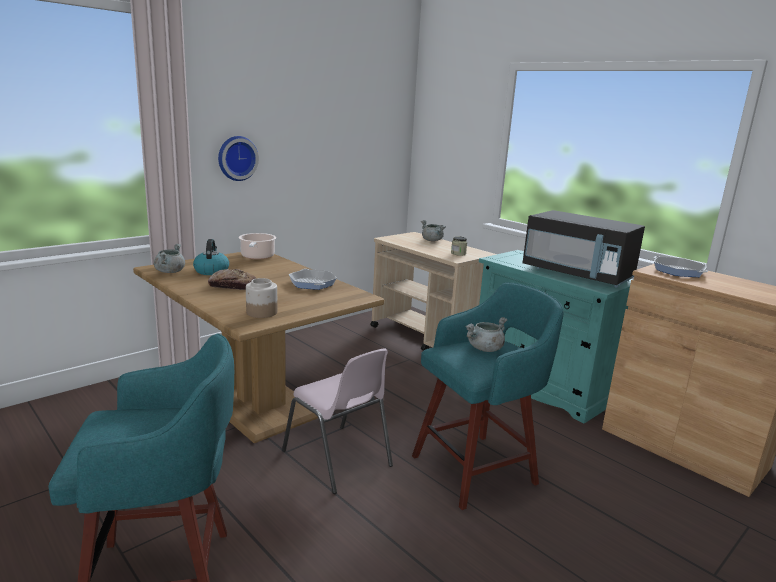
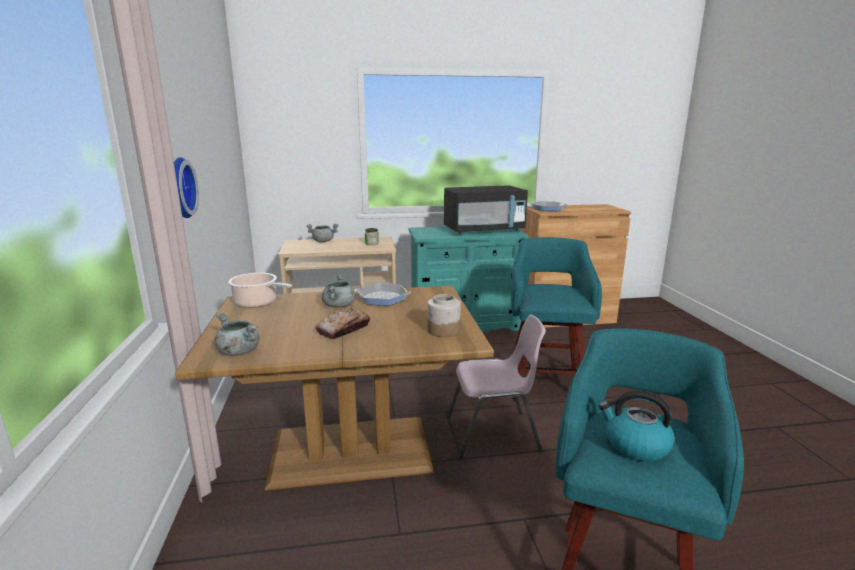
camera: 55 degrees left, 0 degrees up
(211, 271) = (274, 330): kettle -> kettle (635, 445)
(485, 349) = (549, 290): grey cooking pot -> grey cooking pot (339, 306)

